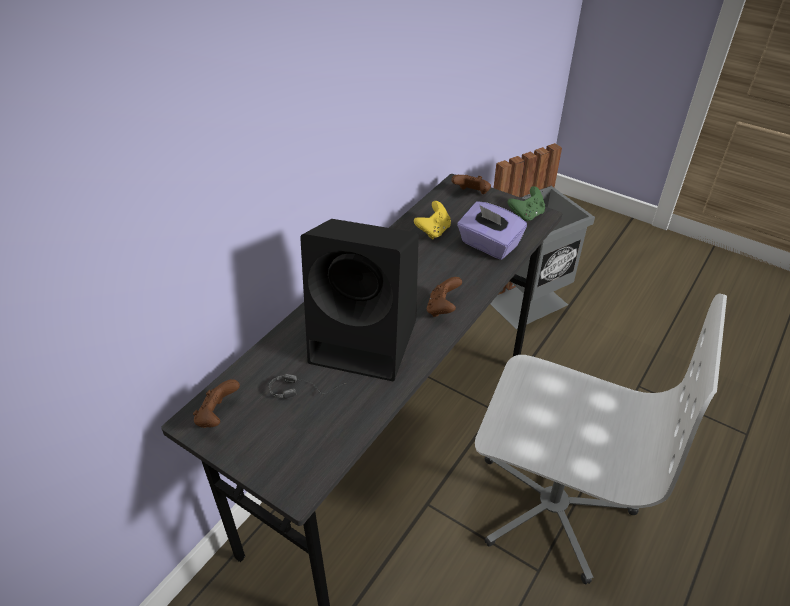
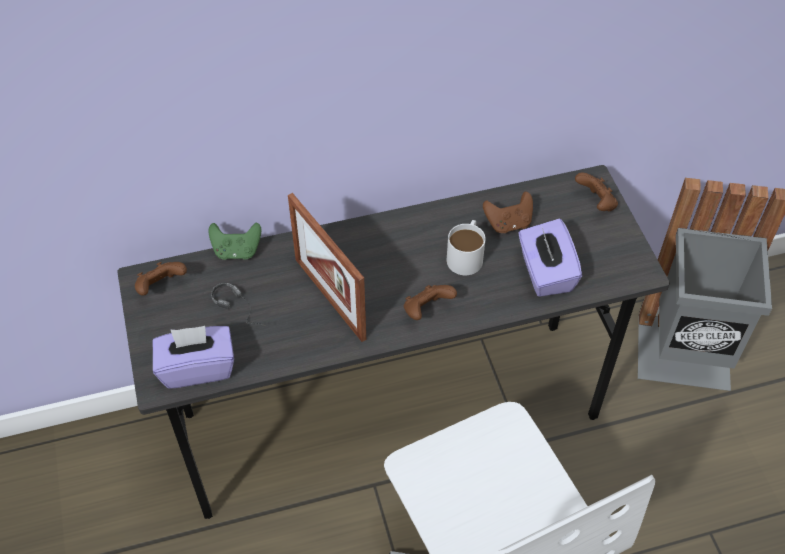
camera: 40 degrees right, 10 degrees up
(316, 454) = (197, 368): none -> purple tissue box
(367, 341) = (330, 298): black speaker -> picture frame
(429, 262) = (466, 254): none -> white mug
(433, 231) = (508, 223): yellow game controller -> brown game controller
(526, 215) = (625, 263): green game controller -> green game controller (237, 251)

